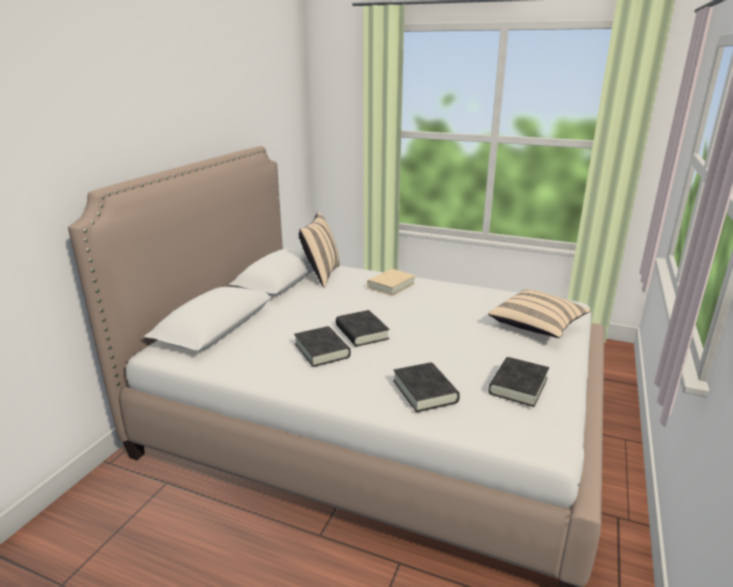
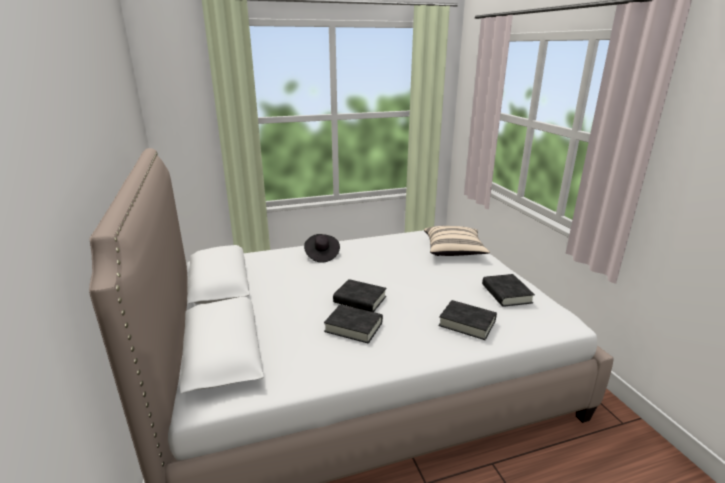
camera: 40 degrees left, 0 degrees up
(321, 275) = (250, 265): beige pillow -> none
(391, 286) = (322, 255): beige book -> black hat

